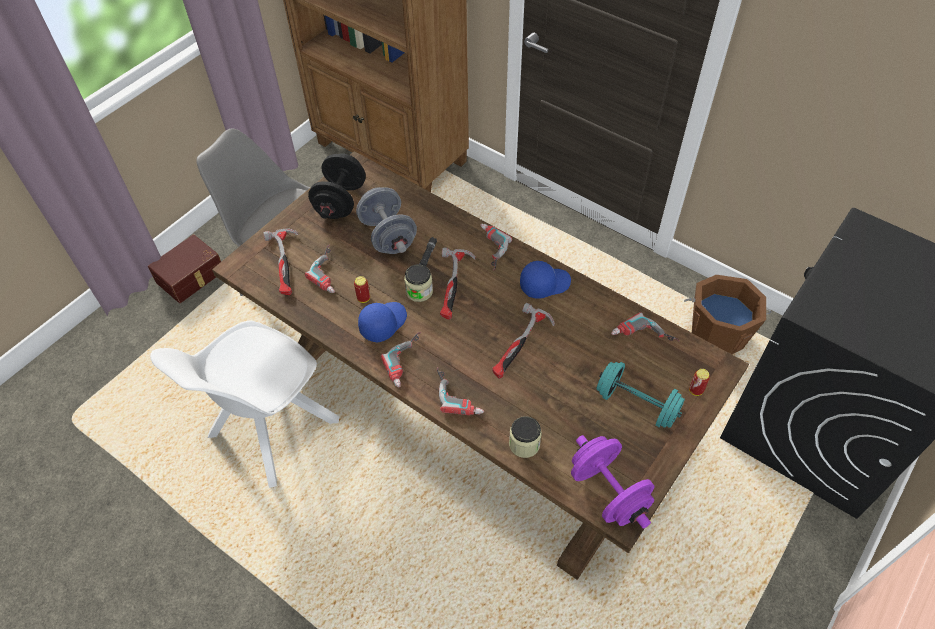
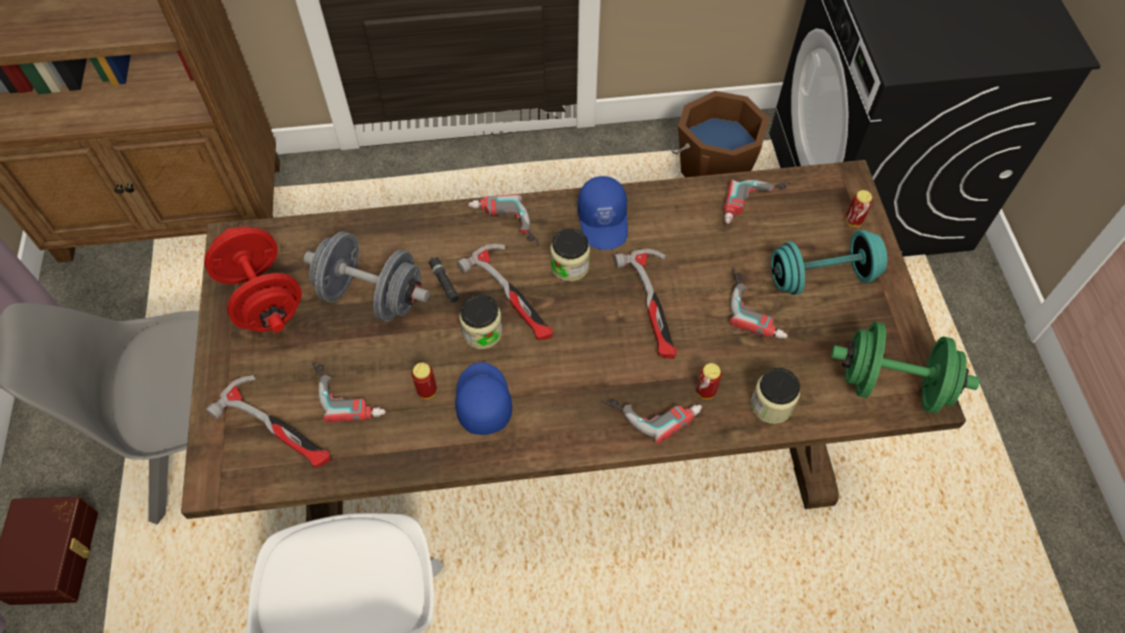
camera: 45 degrees left, 5 degrees up
(340, 202) = (263, 298): black dumbbell -> red dumbbell
(408, 362) = (561, 421): power drill -> power drill (758, 307)
(497, 408) = (705, 391): none -> can
(499, 292) = (570, 266): none -> jar
(544, 283) = (604, 221): blue cap -> blue cap turned 150 degrees clockwise
(608, 492) = (892, 384): purple dumbbell -> green dumbbell

